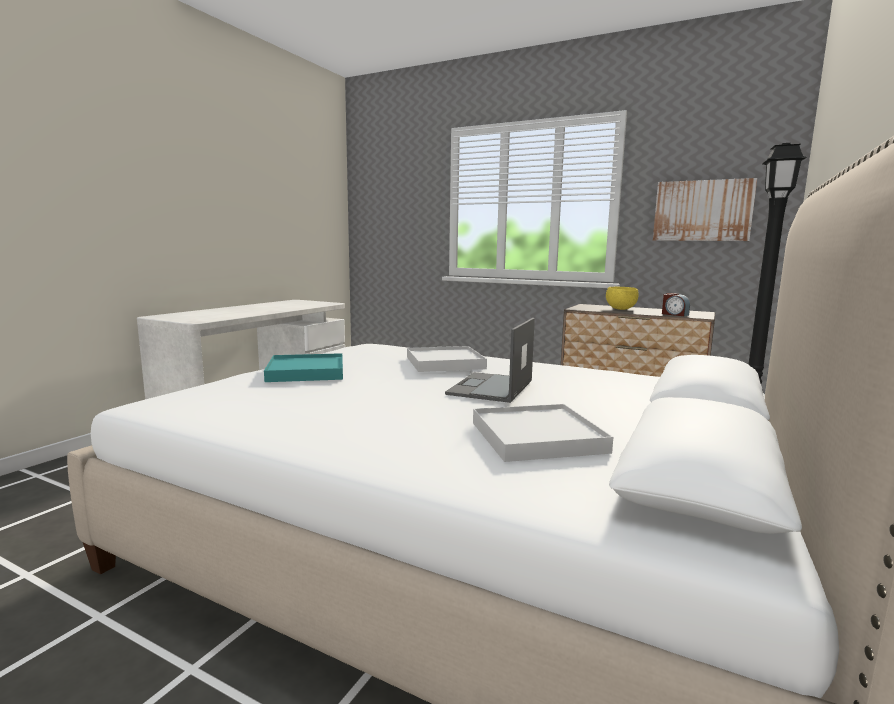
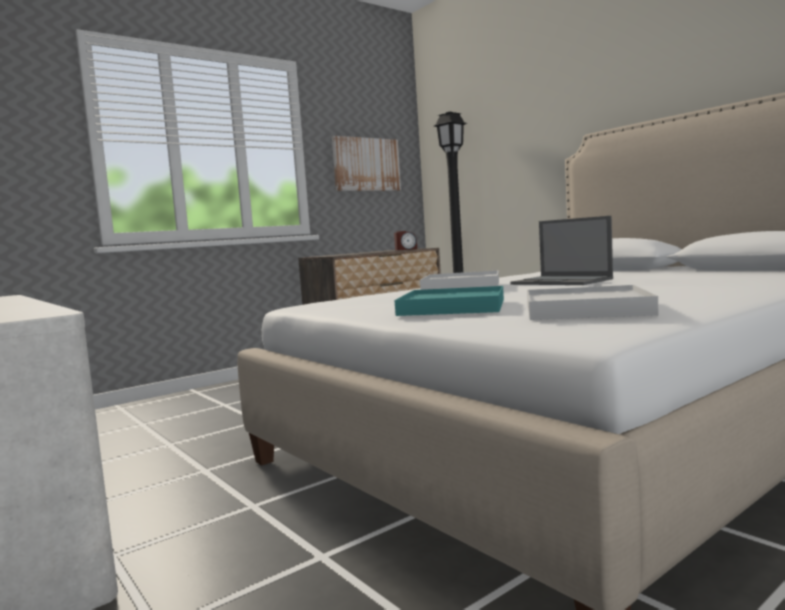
camera: 65 degrees left, 5 degrees down
(537, 437) = (698, 277): white tray -> white tray (585, 309)
(620, 309) = (355, 253): yellow bowl -> none

